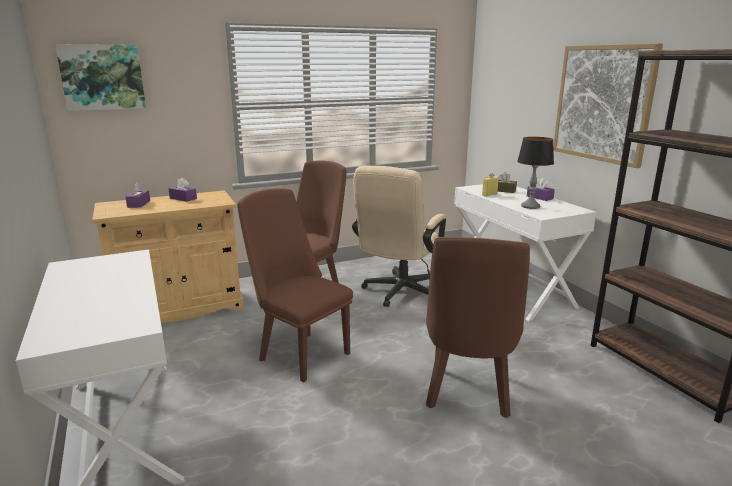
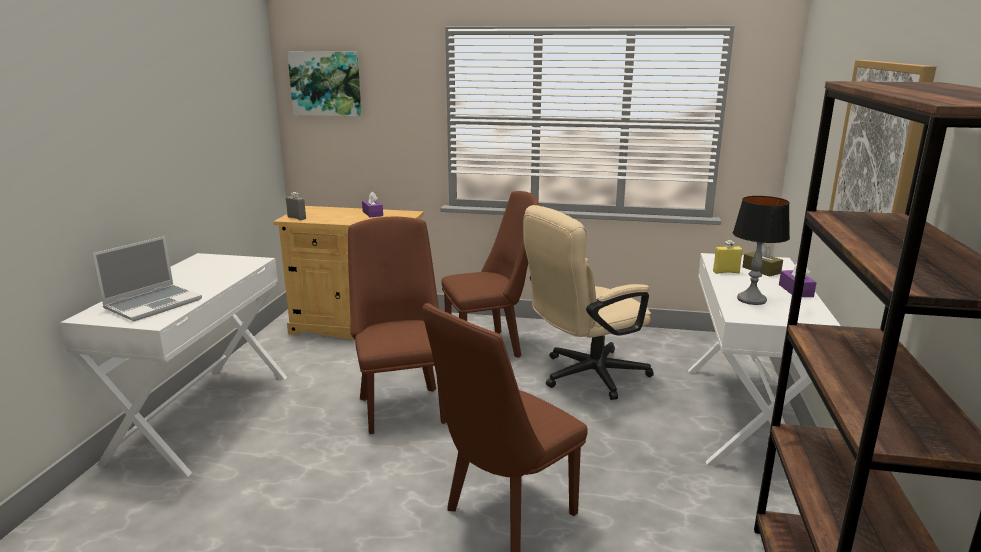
camera: 35 degrees right, 0 degrees up
(102, 313) = (154, 304): none -> laptop
(113, 213) = (296, 218): none -> grey bottle
(139, 204) = (330, 213): purple tissue box -> none

